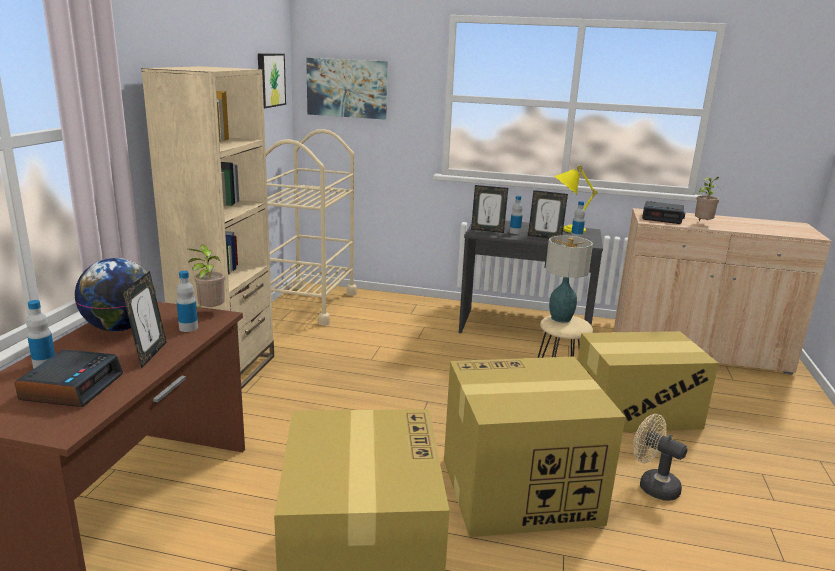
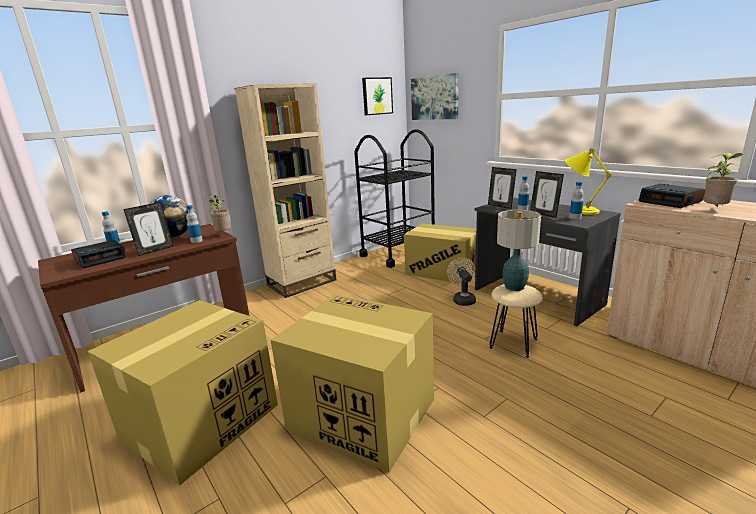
camera: 40 degrees right, 0 degrees up
(310, 304) = (398, 253): beige cart -> black cart
(636, 411) = (554, 391): cardboard box -> cardboard box (442, 271)
(652, 485) = (478, 460): beige fan -> beige fan (462, 299)

